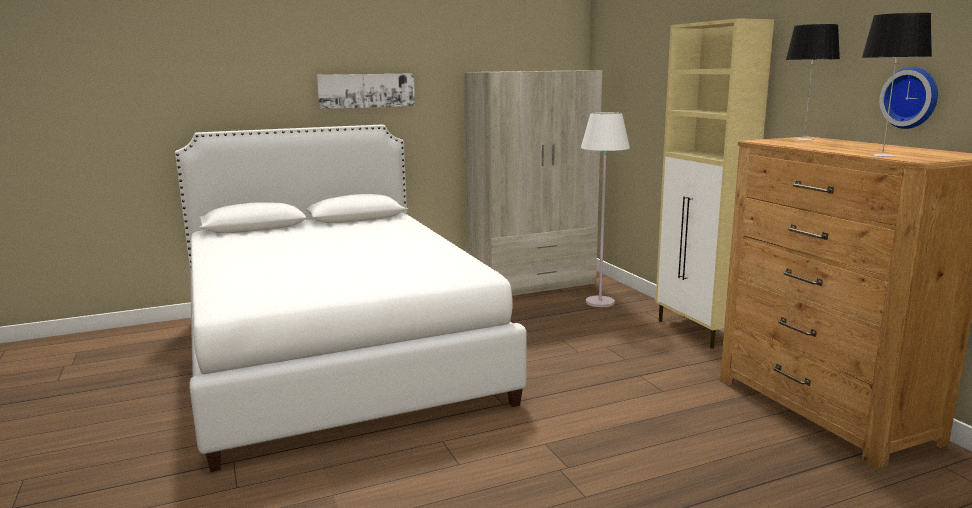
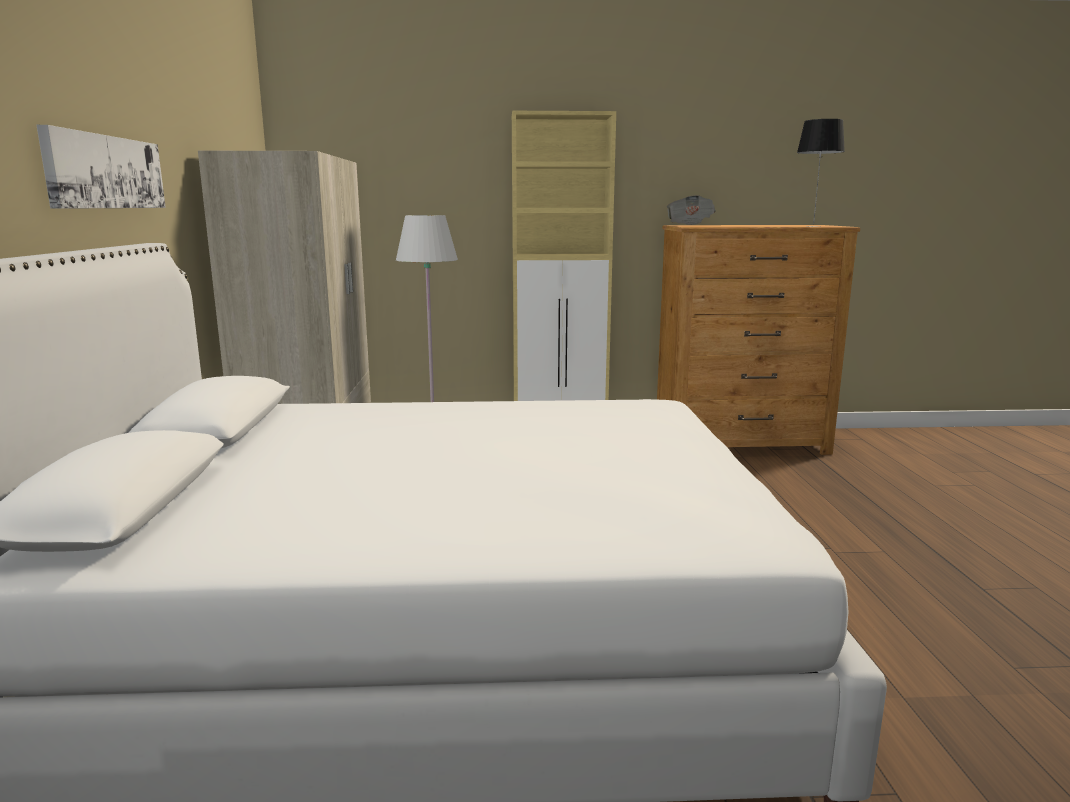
camera: 70 degrees left, 0 degrees up
(804, 139) = (690, 225): table lamp -> newspaper
(911, 98) = (749, 188): wall clock -> none

